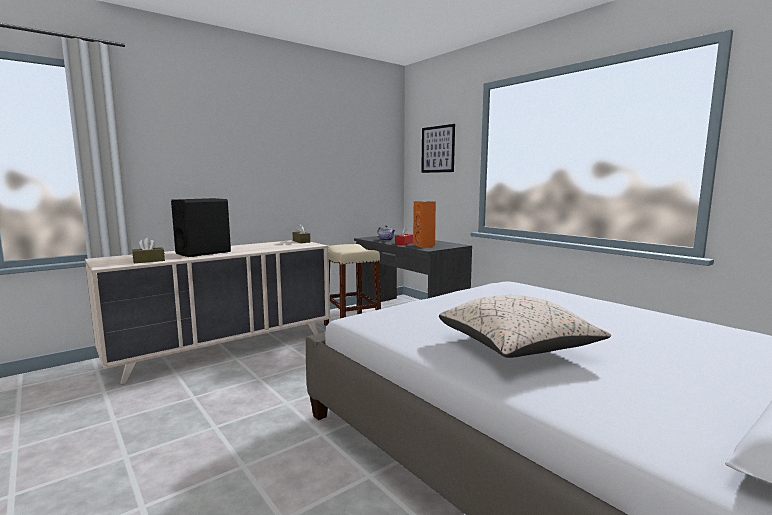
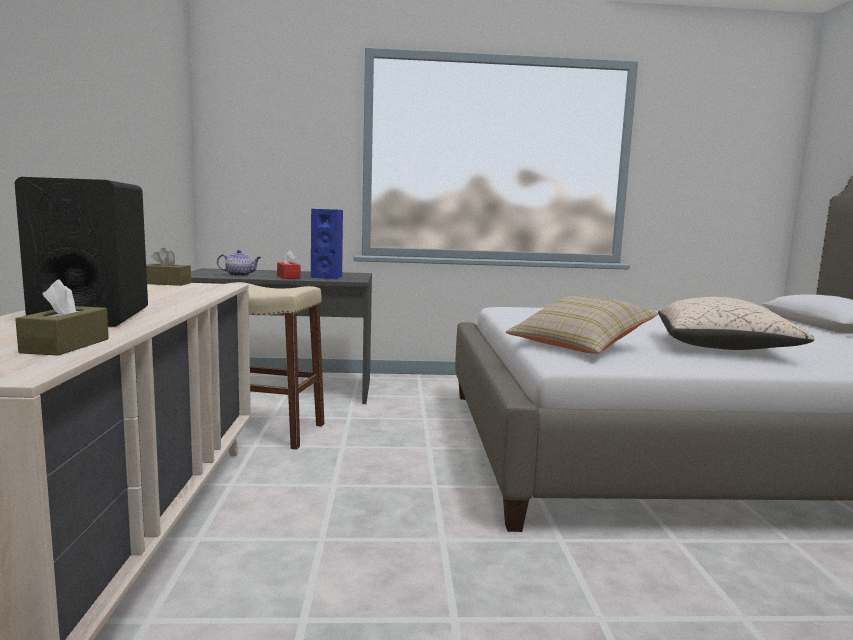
camera: 55 degrees left, 0 degrees up
(413, 314) = (579, 345): none -> beige pillow
(424, 246) = (329, 277): orange speaker -> blue speaker
(437, 149) = (277, 131): picture -> none

